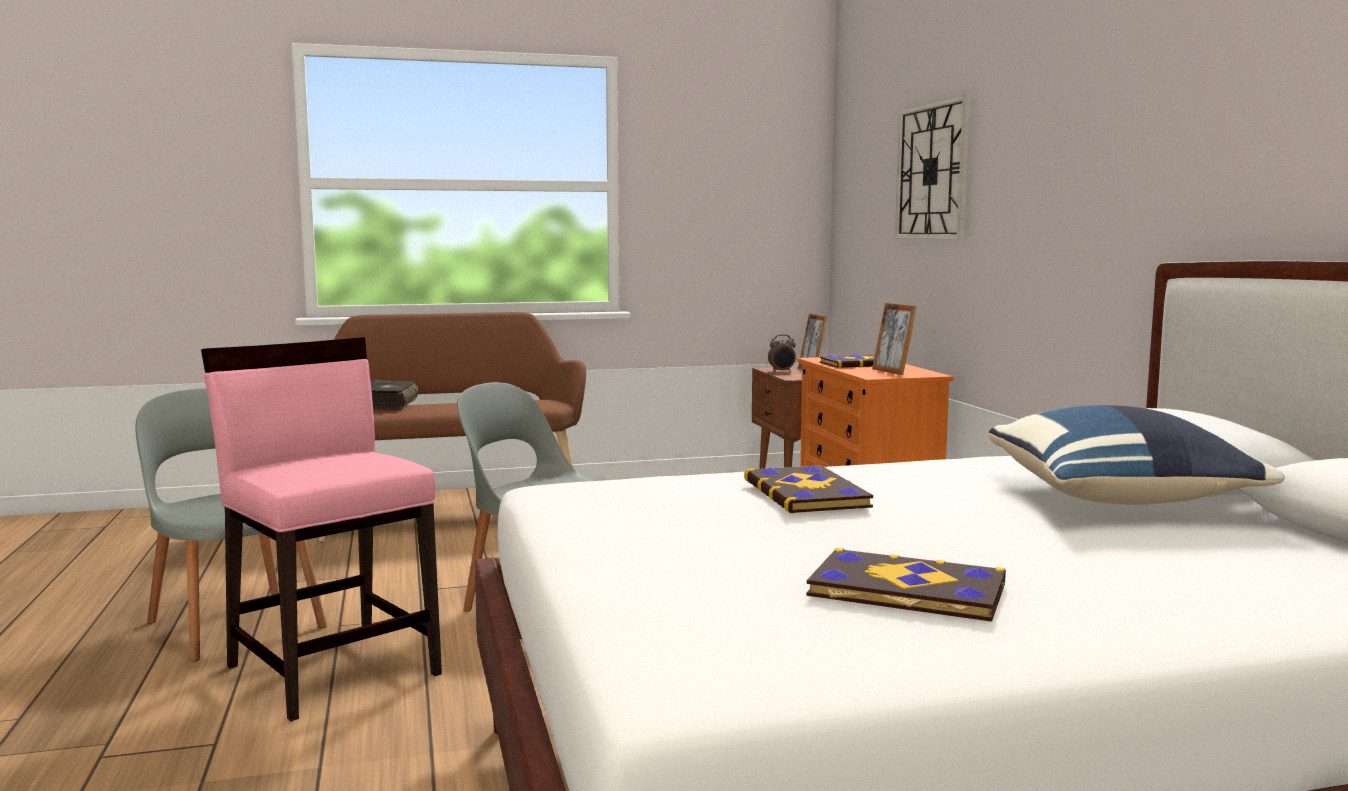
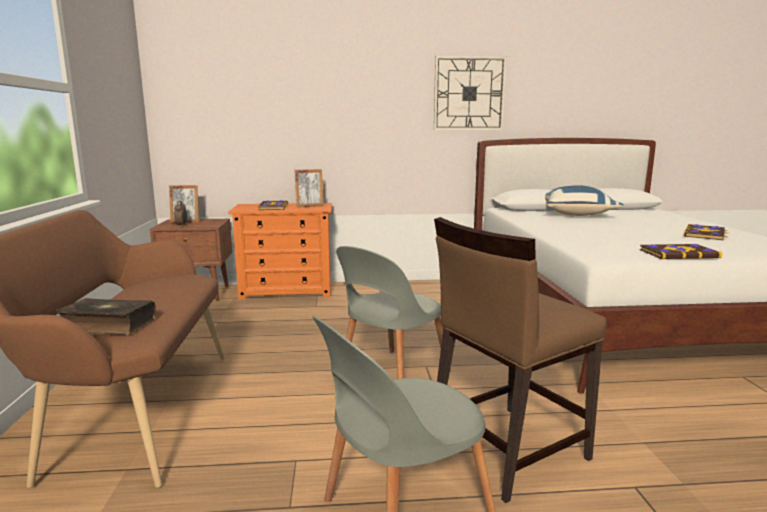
camera: 80 degrees left, 5 degrees up
(334, 668) = (506, 449): pink chair -> brown chair
(808, 494) = (599, 231): book -> book (678, 254)
(932, 171) = (289, 96): wall clock -> wall clock (469, 93)

